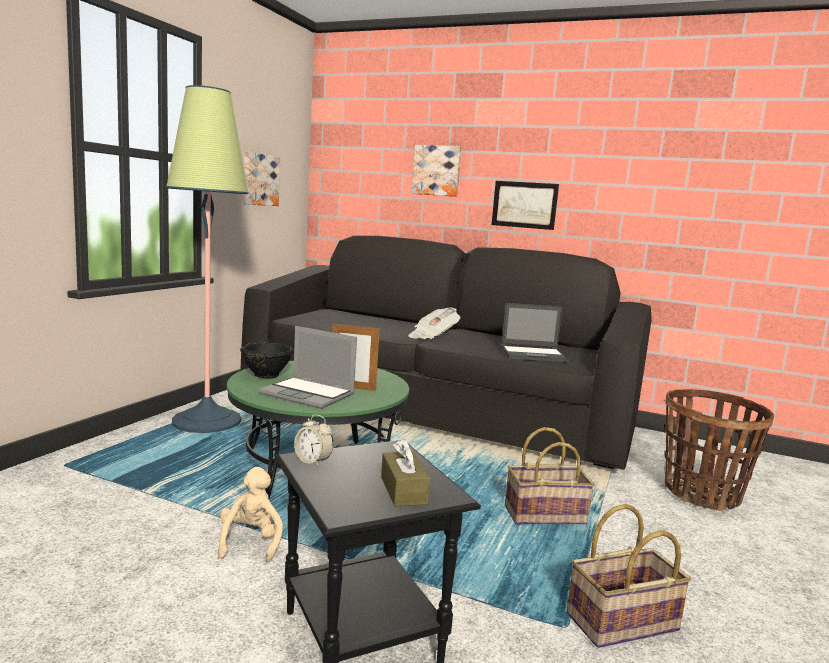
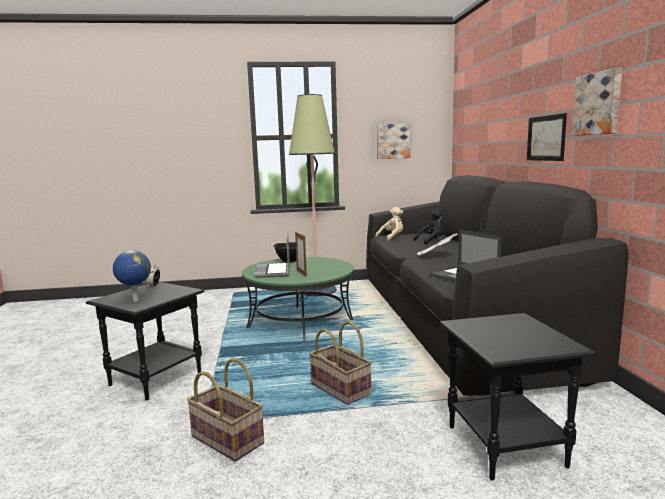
camera: 60 degrees right, 0 degrees up
(251, 542) = (211, 337): beige plush toy -> beige plush toy (392, 237)
(357, 321) = (431, 241): none -> black plush toy
(403, 490) = (135, 301): brown tissue box -> globe
(437, 170) = (501, 116): picture -> picture (598, 104)
(702, 493) = (506, 447): basket -> black side table

